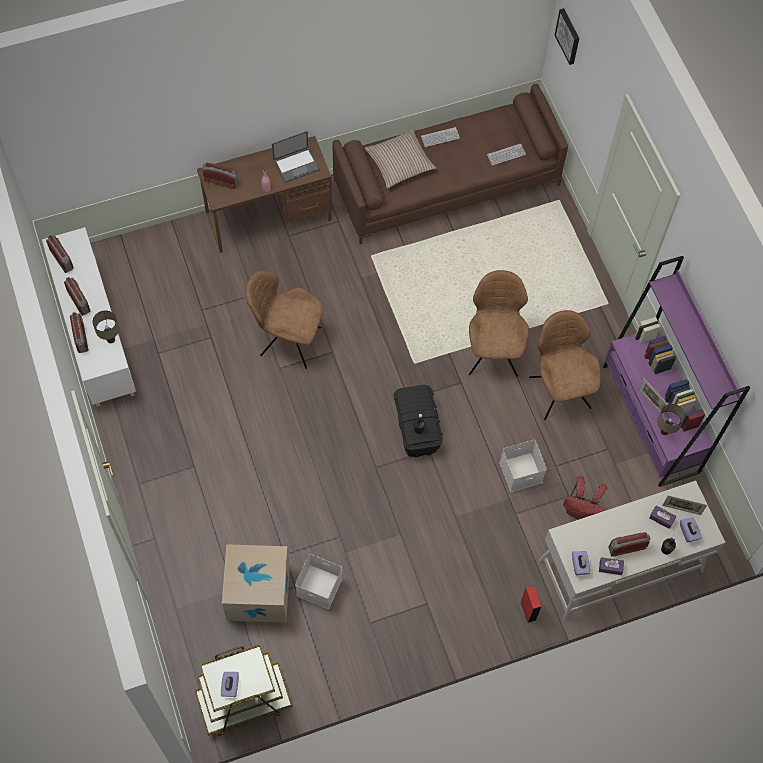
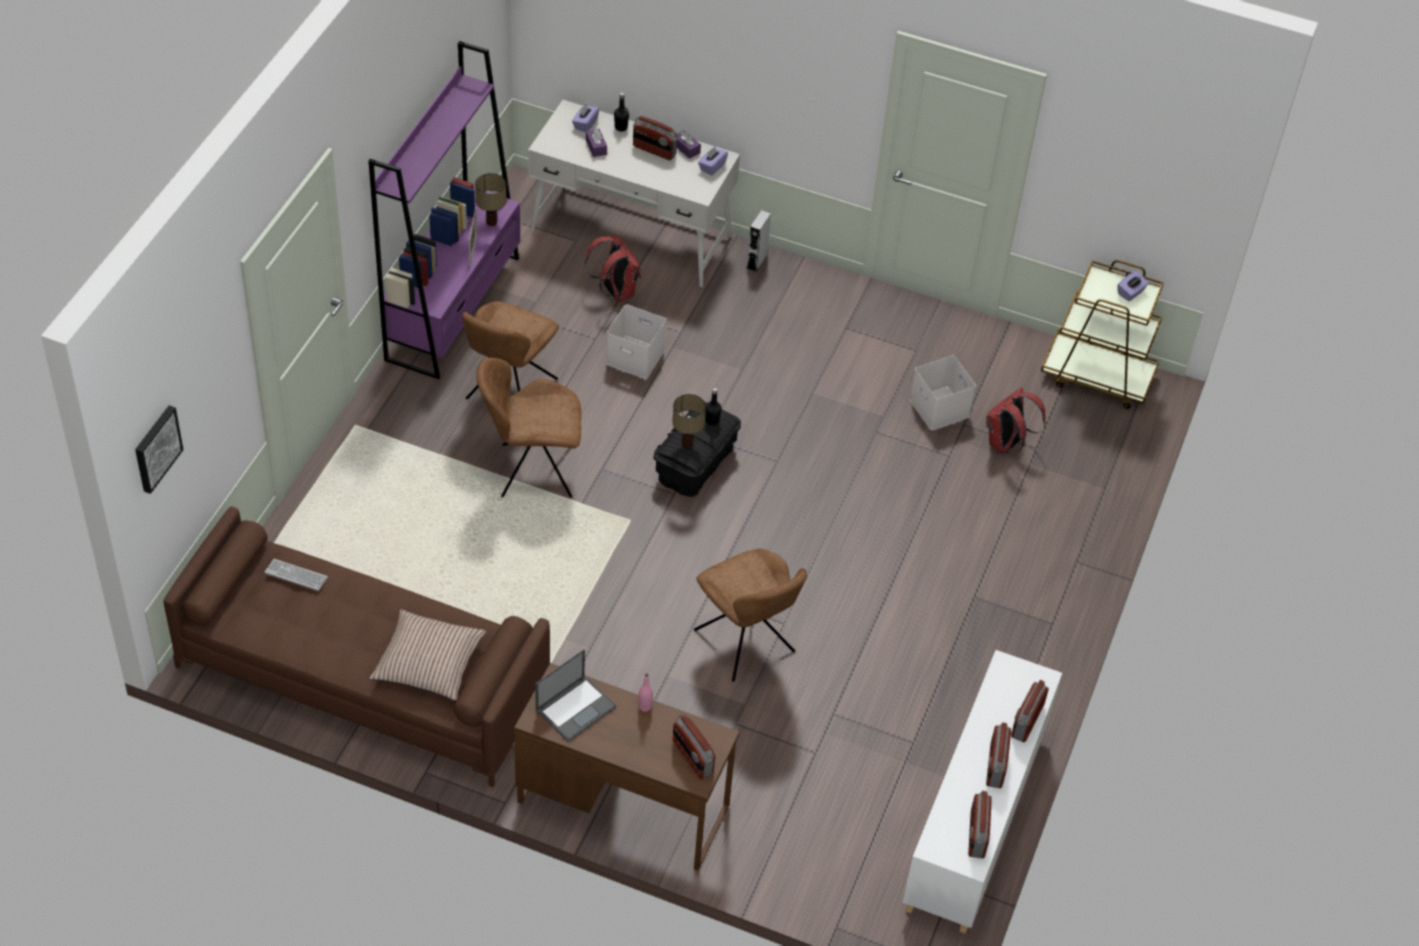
camera: 140 degrees left, 15 degrees down
(110, 339) = (991, 694): table lamp -> table lamp (686, 443)
(258, 592) = (1006, 444): cardboard box -> red backpack
(296, 164) = (576, 708): laptop -> laptop turned 120 degrees clockwise
(440, 137) = (345, 653): keyboard -> none
(493, 351) = (533, 471): brown chair -> brown chair turned 45 degrees clockwise
(528, 611) = (756, 261): red speaker -> grey speaker
(681, 510) = (570, 140): picture frame -> none

